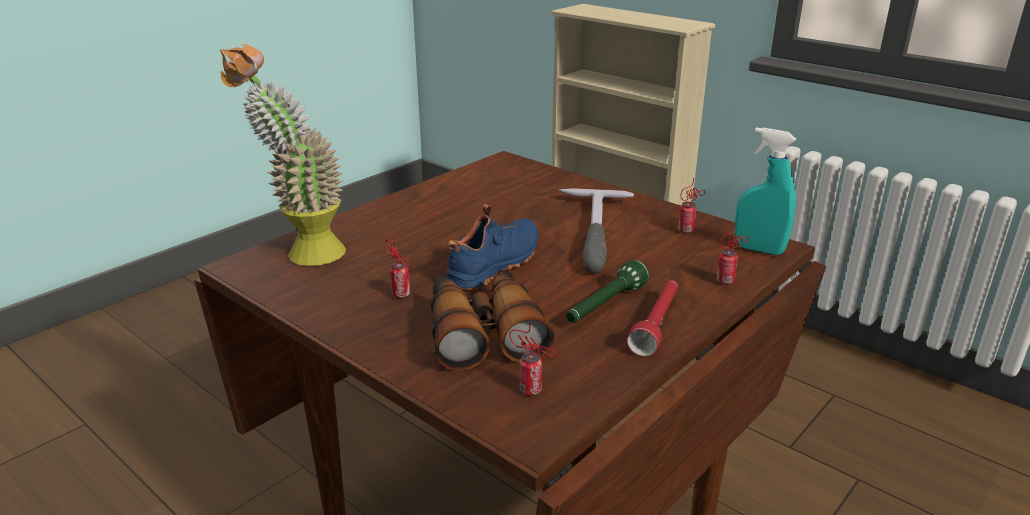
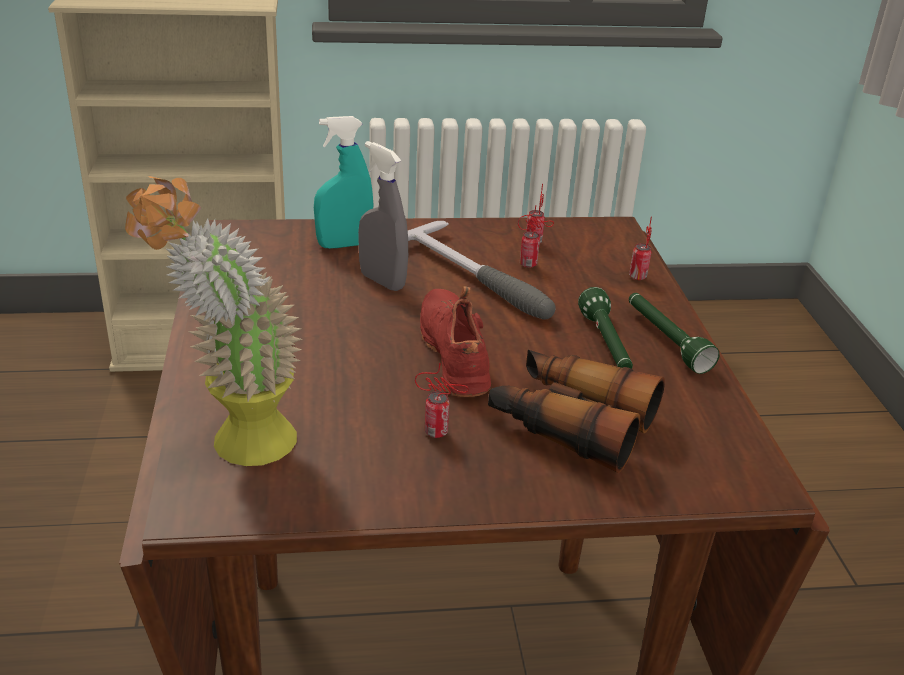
camera: 50 degrees left, 5 degrees up
(496, 265) = (457, 354): blue shoe -> red shoe
(533, 391) = (698, 449): can -> can (530, 264)
(534, 213) = (382, 281): none -> grey spray bottle
(657, 325) = (665, 340): red flashlight -> green flashlight
(758, 249) = (608, 236): turquoise spray bottle -> turquoise spray bottle (344, 245)

